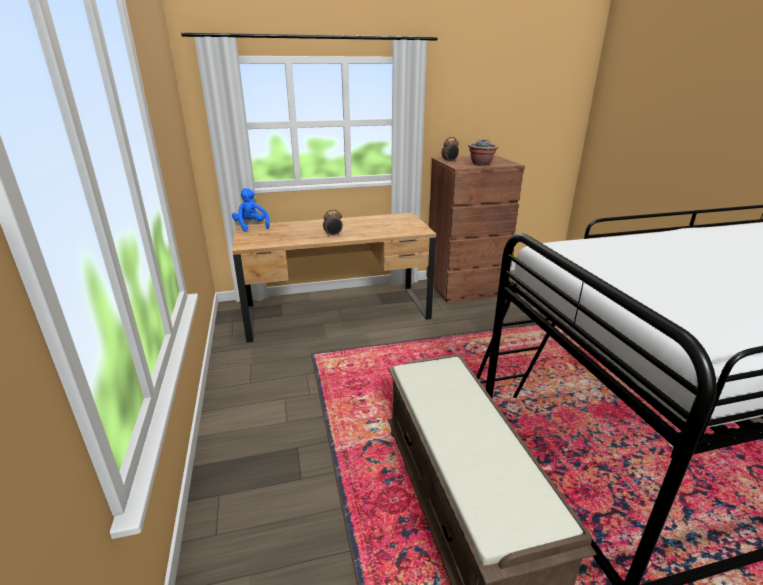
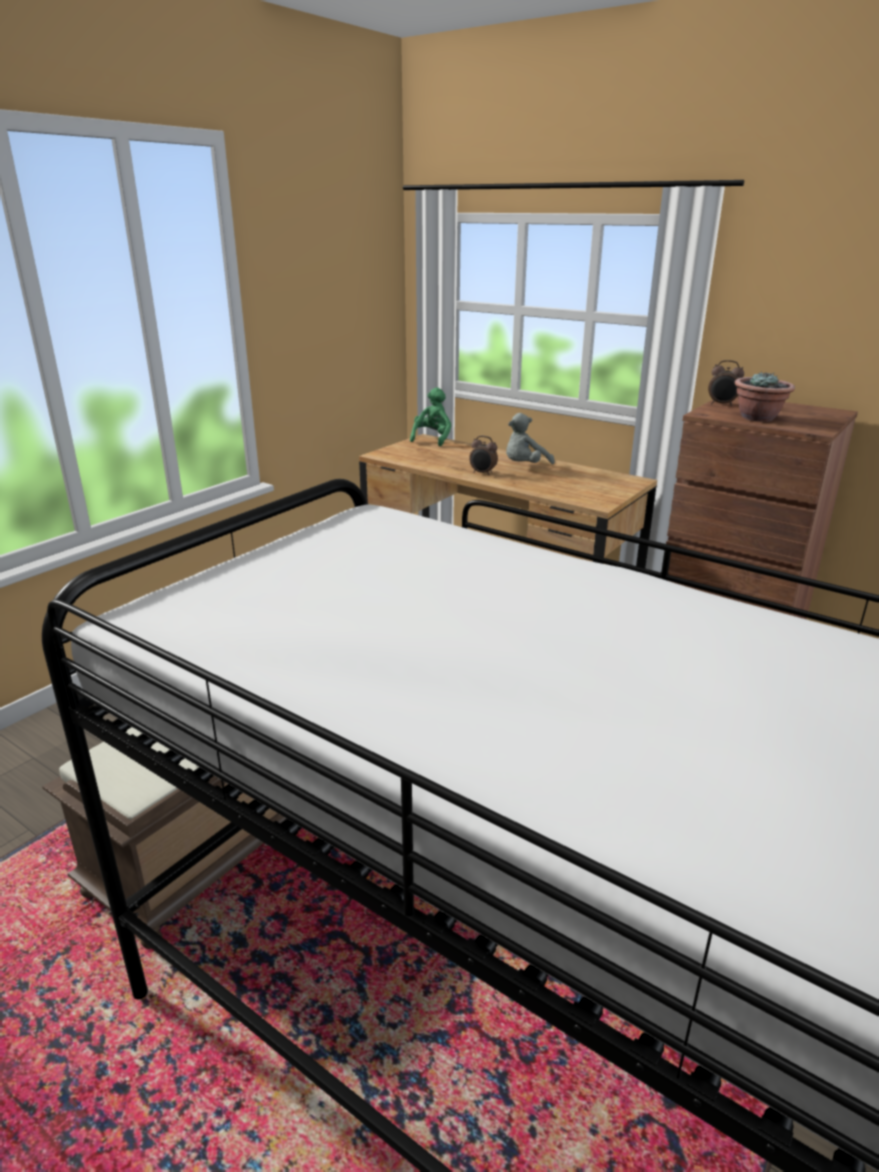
camera: 50 degrees right, 0 degrees up
(251, 226) = (432, 439): blue plush toy -> green plush toy
(343, 225) = (524, 466): none -> grey plush toy

